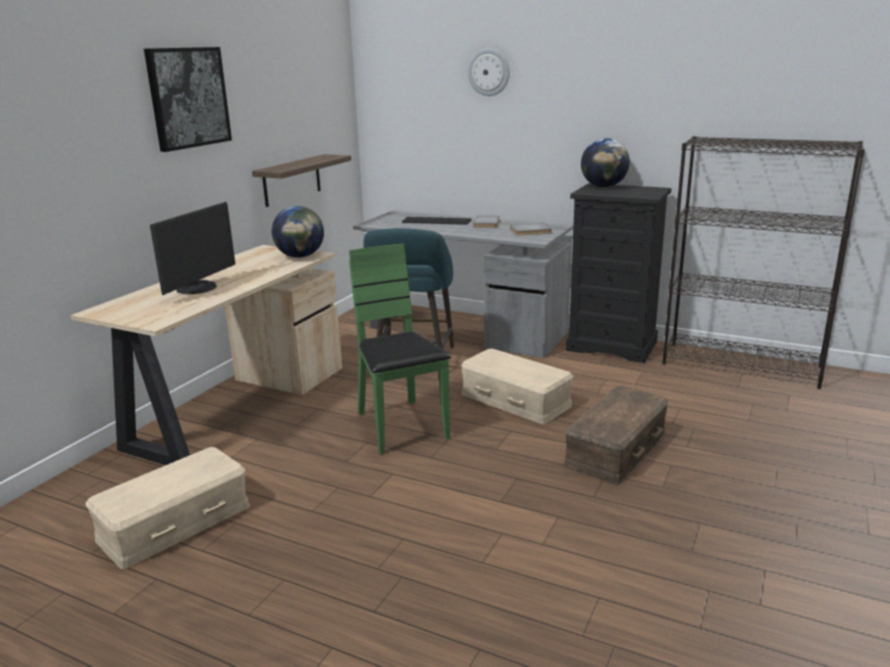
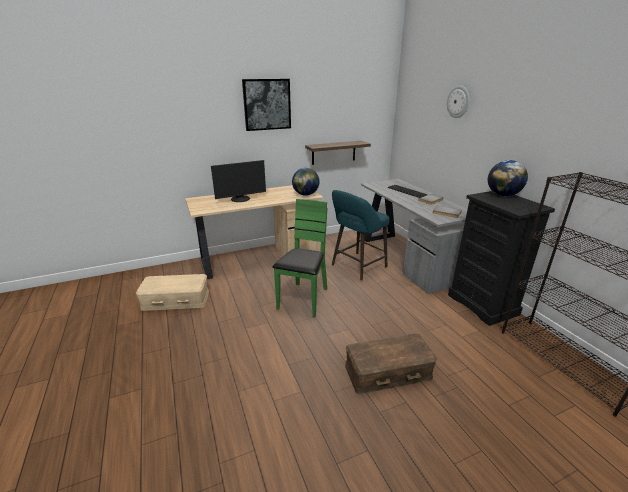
camera: 40 degrees right, 5 degrees up
(516, 399) = (376, 312): beige storage box -> none

